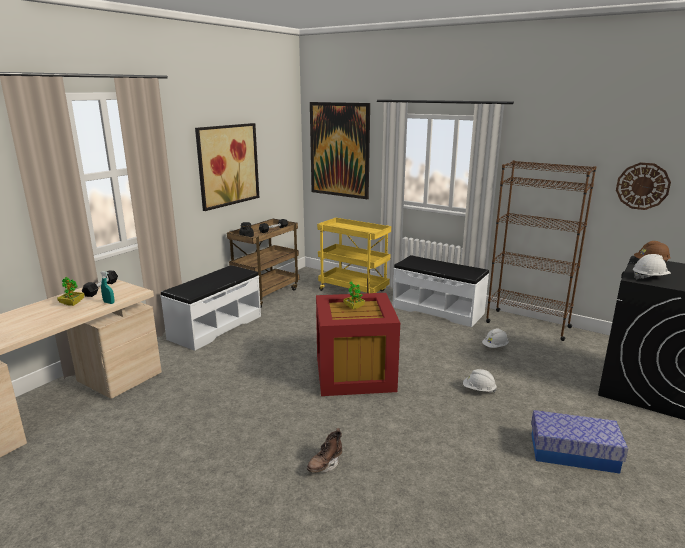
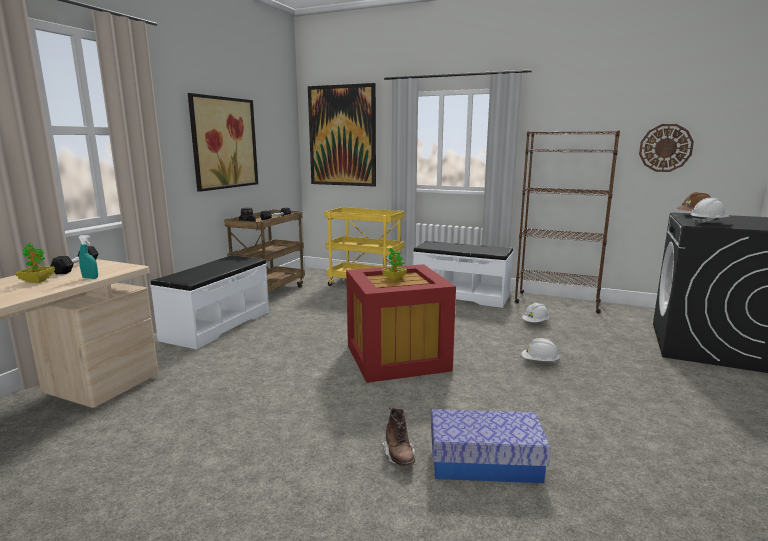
camera: 10 degrees left, 5 degrees down
(325, 465) = (399, 455): brown boot -> brown boot turned 45 degrees counterclockwise
(573, 453) = (672, 413): storage box -> storage box (485, 462)

